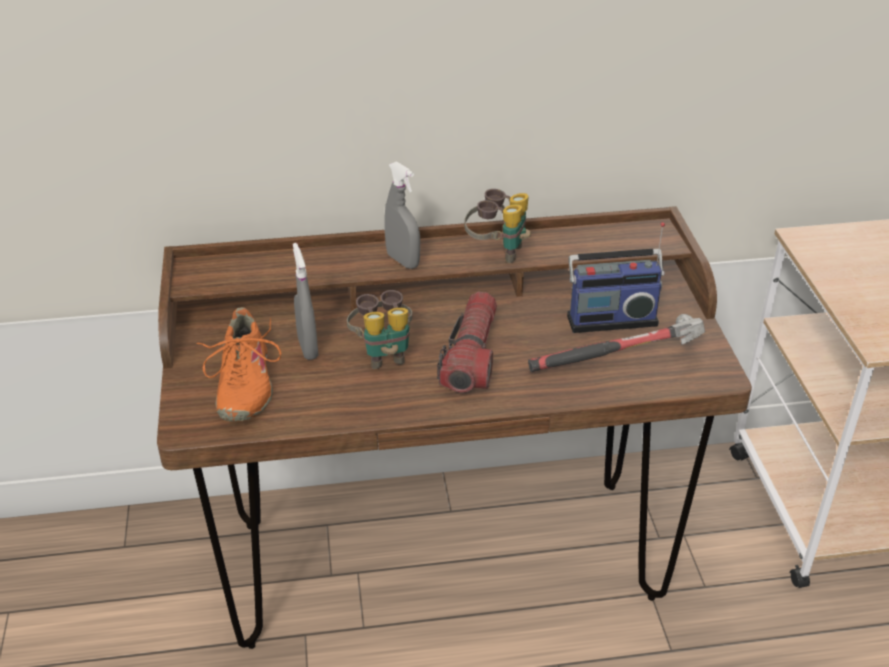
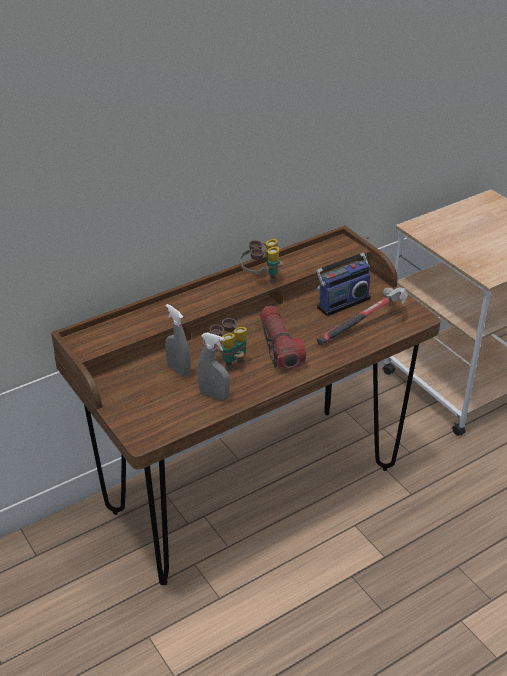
camera: 25 degrees left, 0 degrees up
(243, 385) = (156, 404): orange shoe -> none
(403, 261) = (209, 300): grey spray bottle -> grey spray bottle (214, 396)

